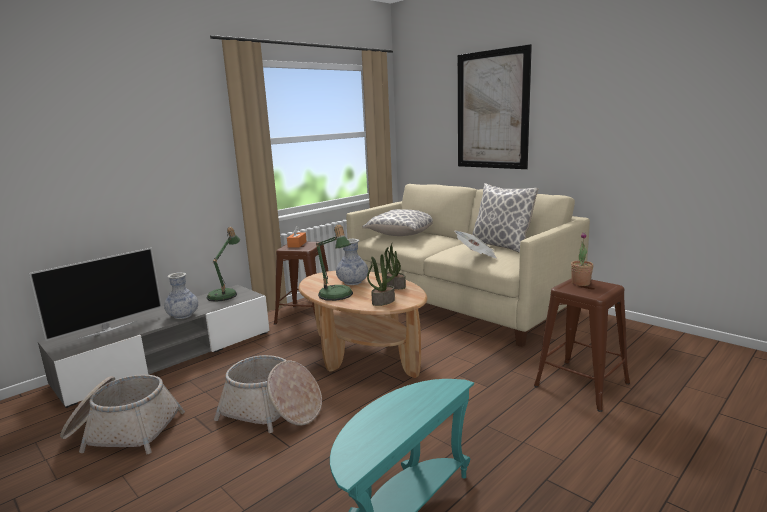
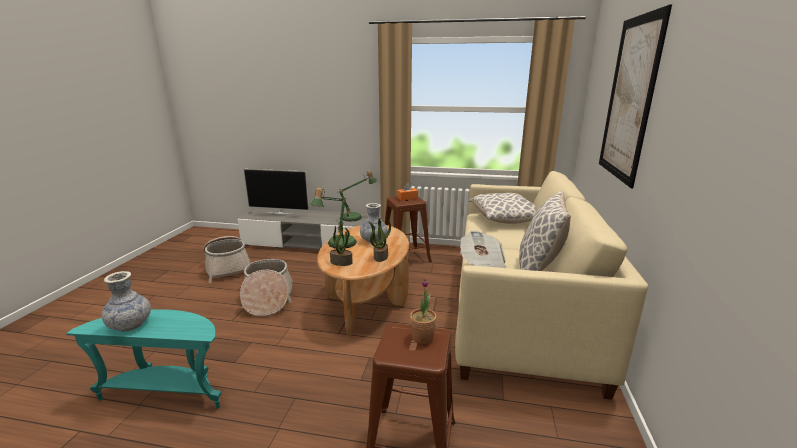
camera: 55 degrees right, 5 degrees up
(183, 315) = (312, 220): vase -> vase (130, 325)

